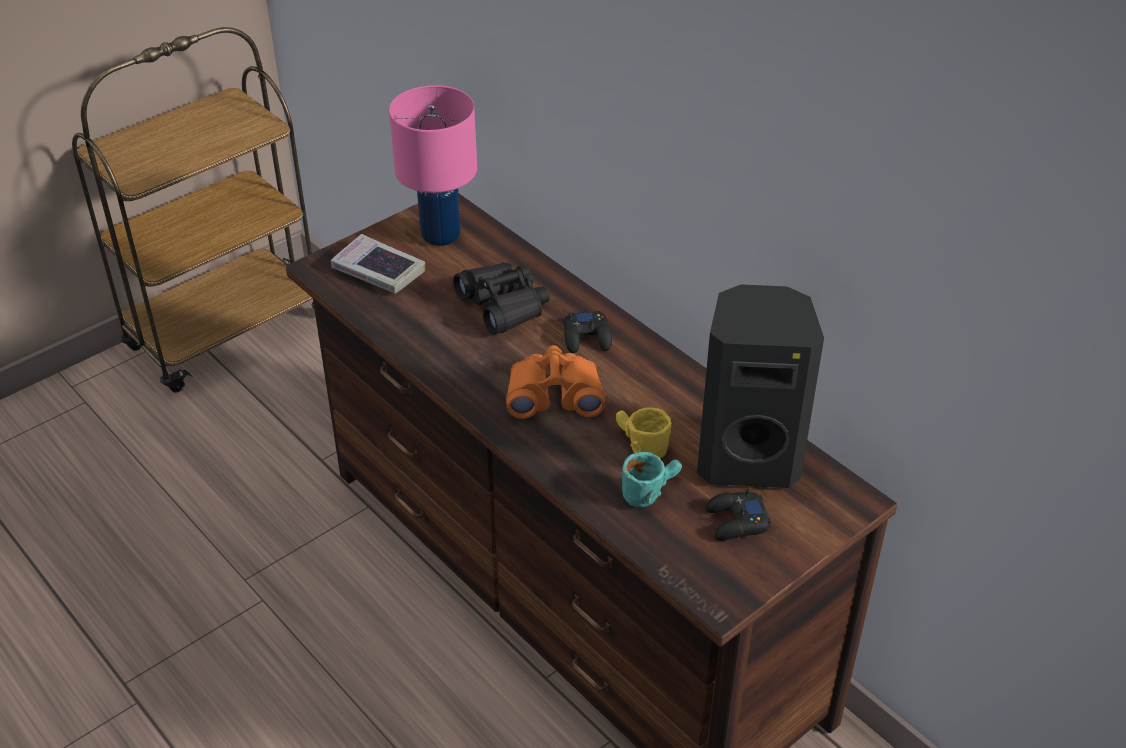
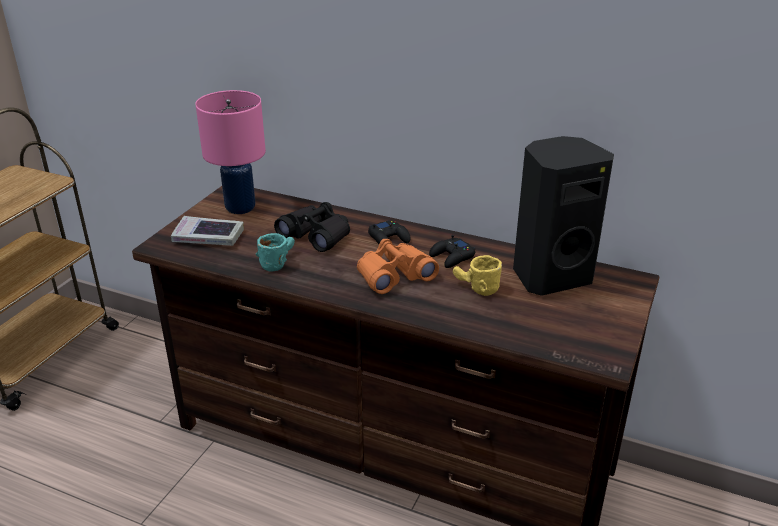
camera: 25 degrees left, 10 degrees down
(650, 490) = (505, 311): turquoise mug -> turquoise mug (277, 261)
(736, 522) = (576, 312): black game controller -> black game controller (452, 257)

